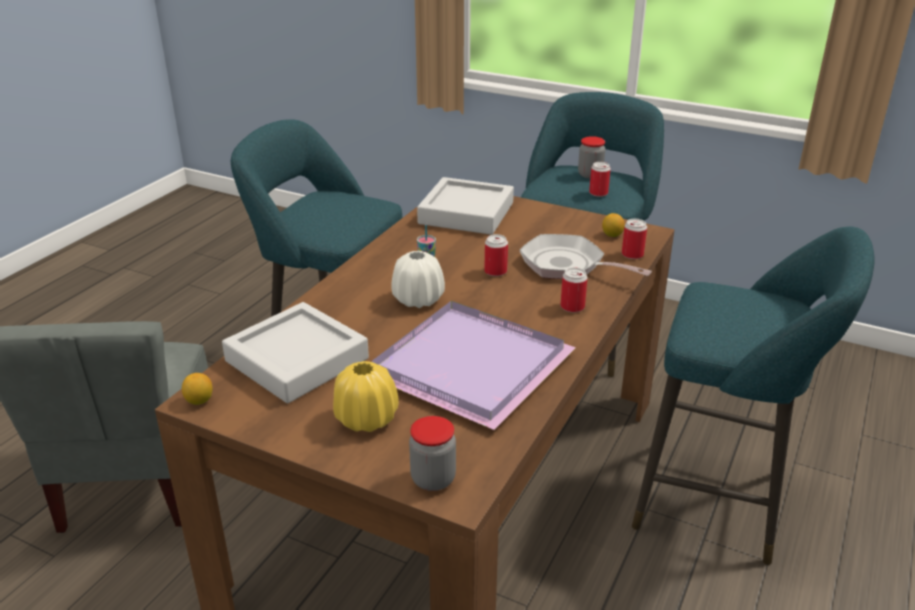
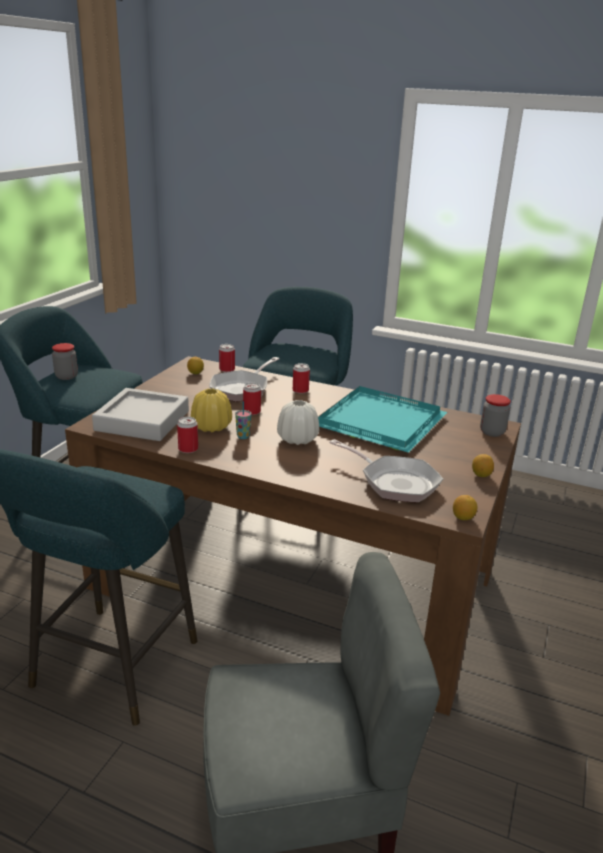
camera: 95 degrees left, 5 degrees down
(296, 437) = (481, 475): none -> lemon
(297, 360) = (394, 482): grey tray -> frying pan
(366, 419) = (450, 452): yellow vase -> yellow vase (211, 427)
(464, 366) = (380, 423): purple tray -> turquoise tray
(598, 193) = (106, 376): can -> can (188, 449)

